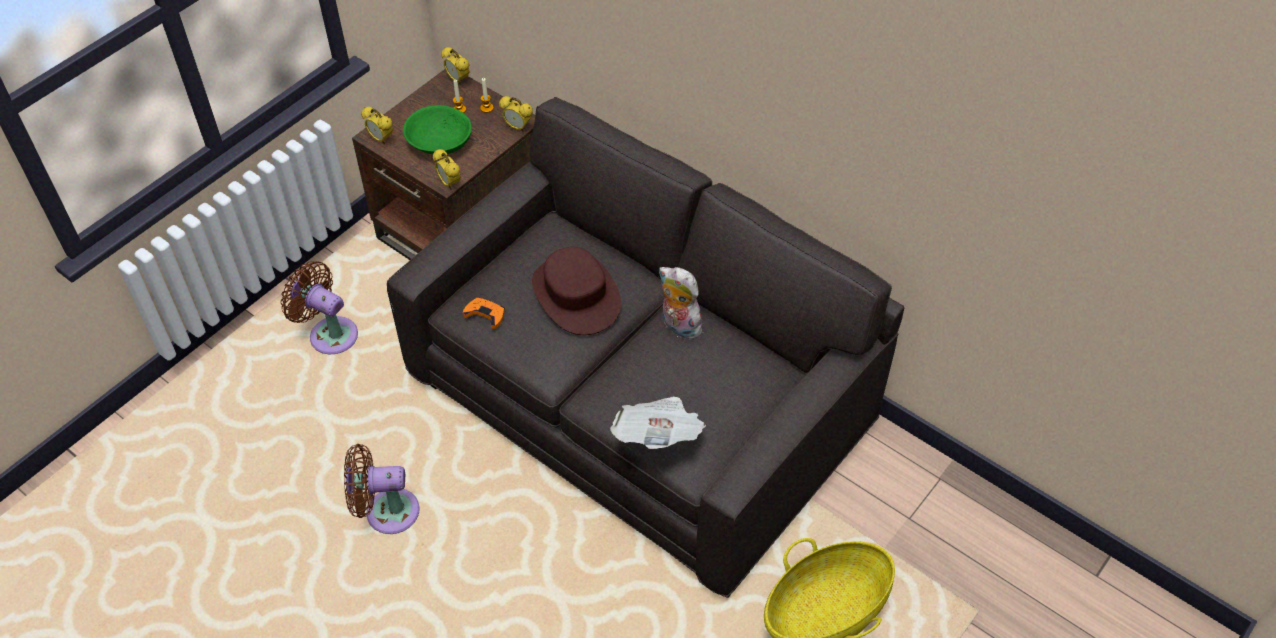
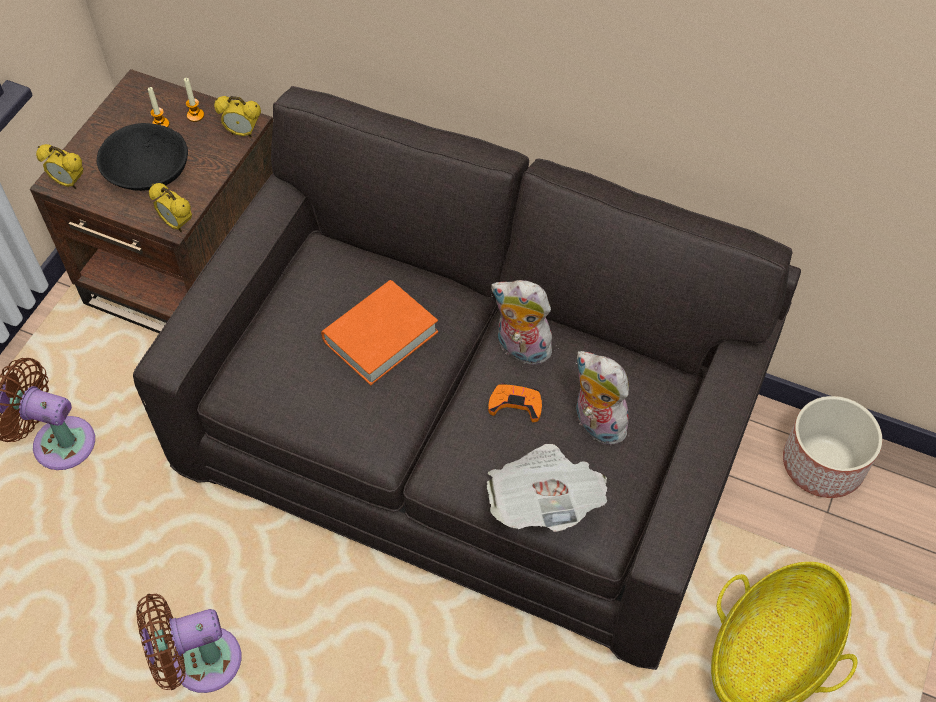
camera: 15 degrees left, 5 degrees up
(439, 142) = (147, 172): green bowl -> black bowl
(458, 79) = (147, 85): alarm clock -> none
(485, 314) = (273, 388): orange game controller -> orange game controller (515, 404)
(575, 295) = (380, 337): brown hat -> orange book
(716, 391) = (596, 424): none -> plush toy
(919, 481) = (823, 463): none -> planter

